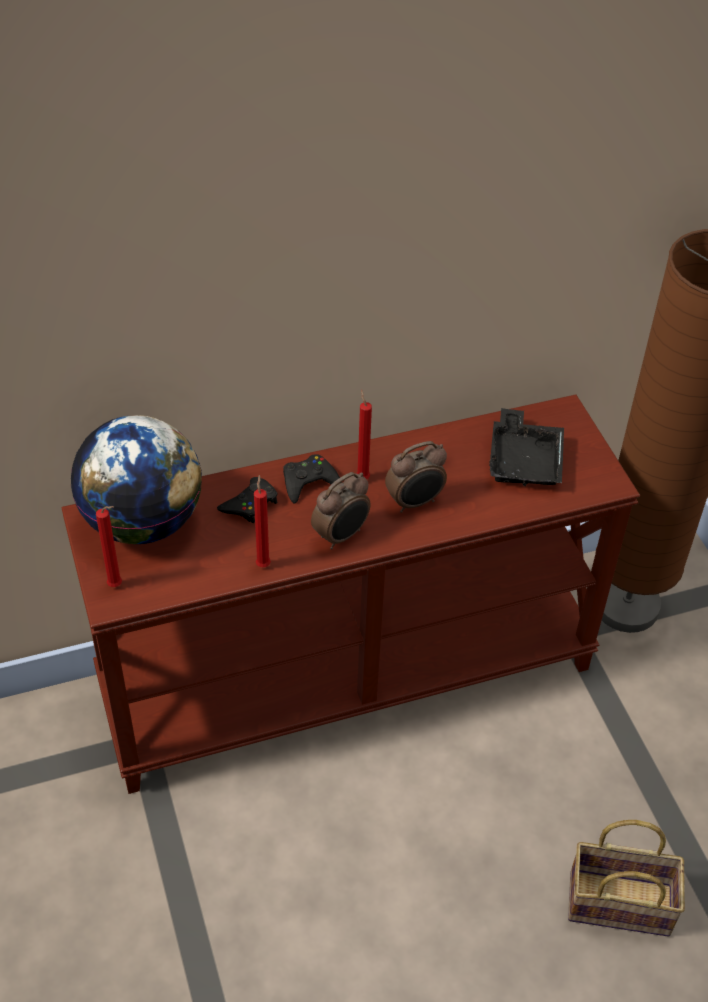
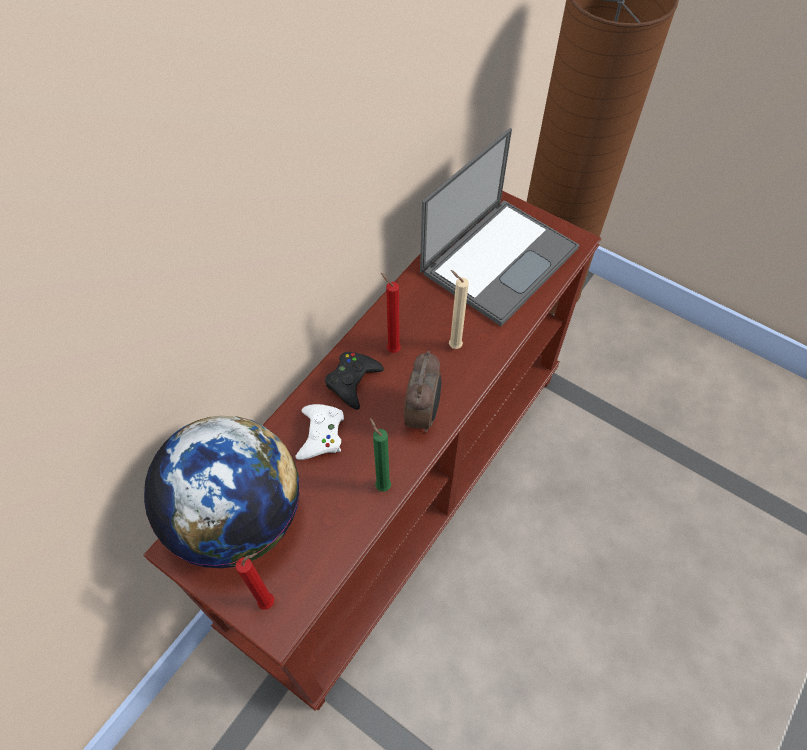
camera: 35 degrees left, 10 degrees up
(250, 504) = (321, 434): black game controller -> white game controller
(263, 563) = (381, 485): red candle -> green candle
(415, 502) = (453, 345): alarm clock -> beige candle
(524, 461) = (500, 258): black tray -> laptop
(622, 902) = (700, 532): basket -> none

